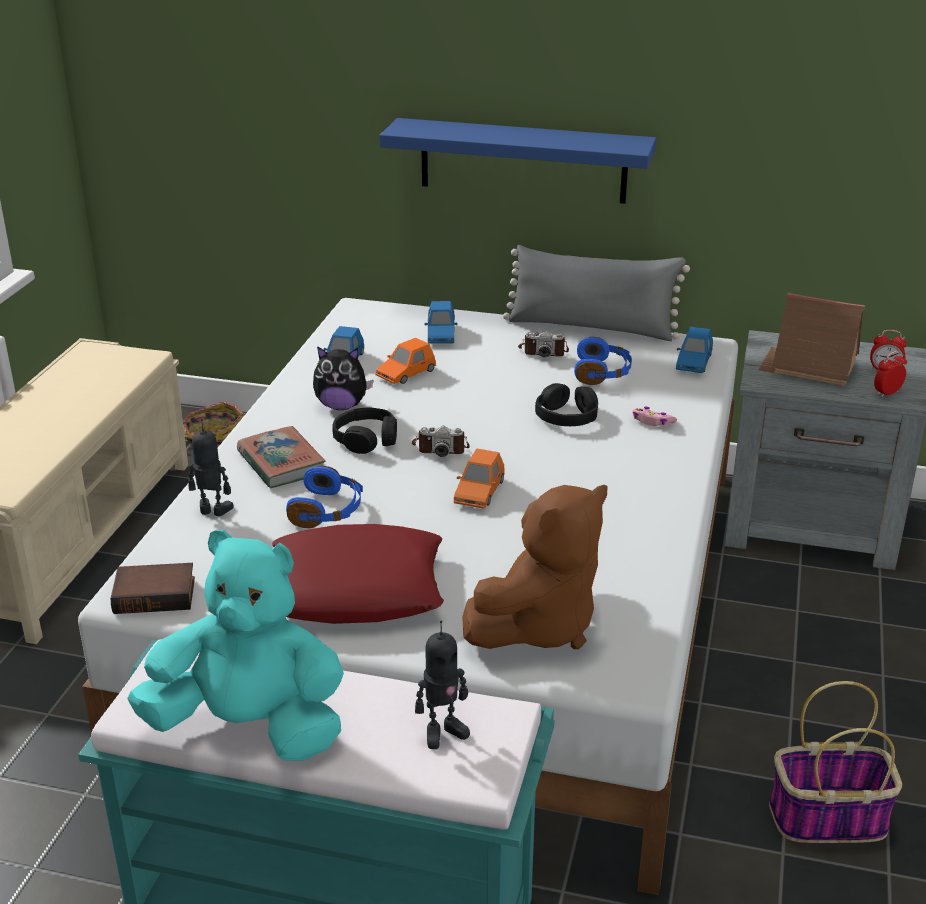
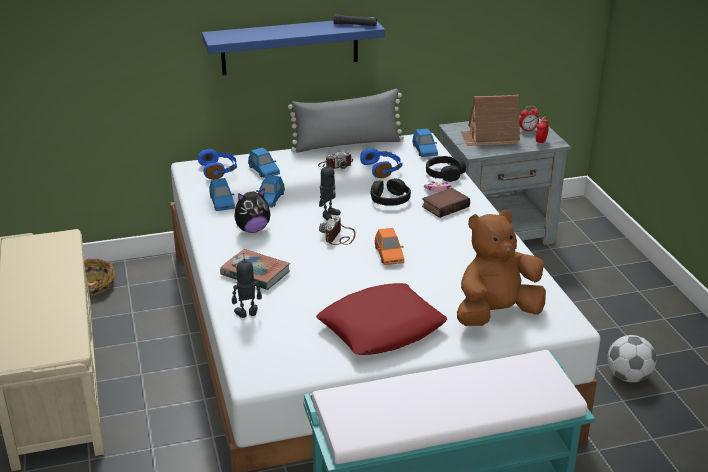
camera: 30 degrees left, 0 degrees up
(156, 594) = (270, 371): book -> book (445, 206)
(250, 727) = (420, 415): turquoise plush toy -> none
(328, 511) = (316, 292): blue headphones -> blue headphones (219, 170)
(366, 439) = (290, 245): black headphones -> black headphones (444, 174)
(406, 374) = (269, 200): orange toy car -> blue toy car
(440, 448) = (339, 237): camera -> camera turned 135 degrees clockwise
(443, 732) = (518, 380): toy robot -> toy robot (328, 215)
(539, 625) = (496, 314): brown plush toy -> brown plush toy turned 135 degrees counterclockwise
(612, 143) = (355, 25): none -> black flashlight
(826, 819) = (628, 377): basket -> football

